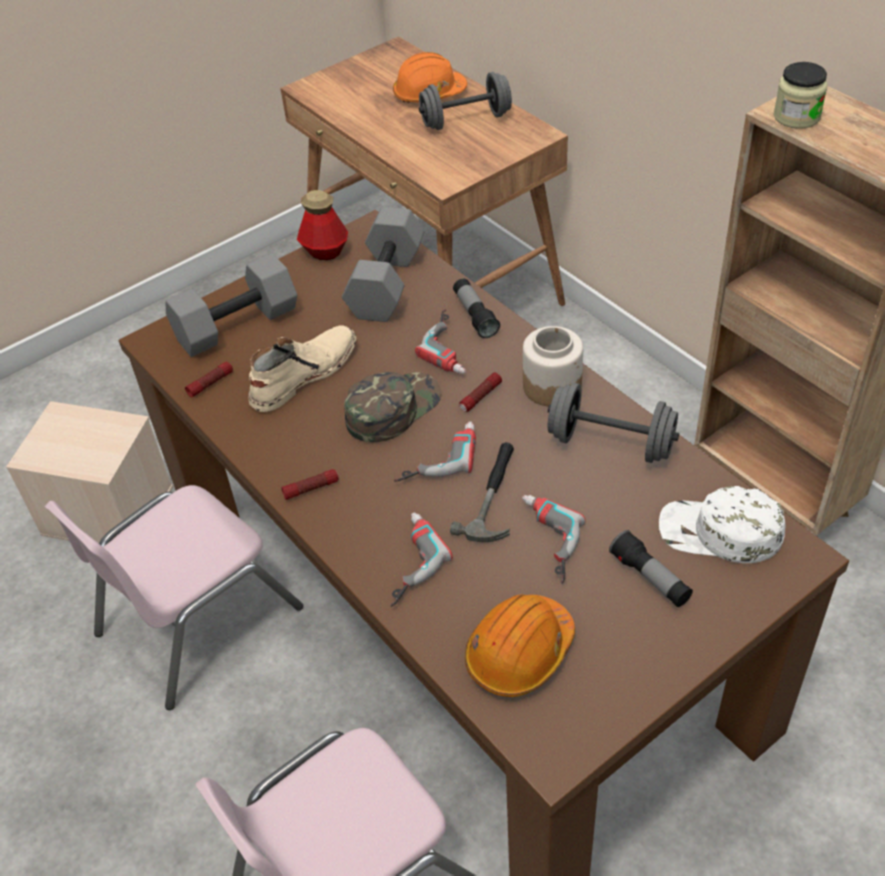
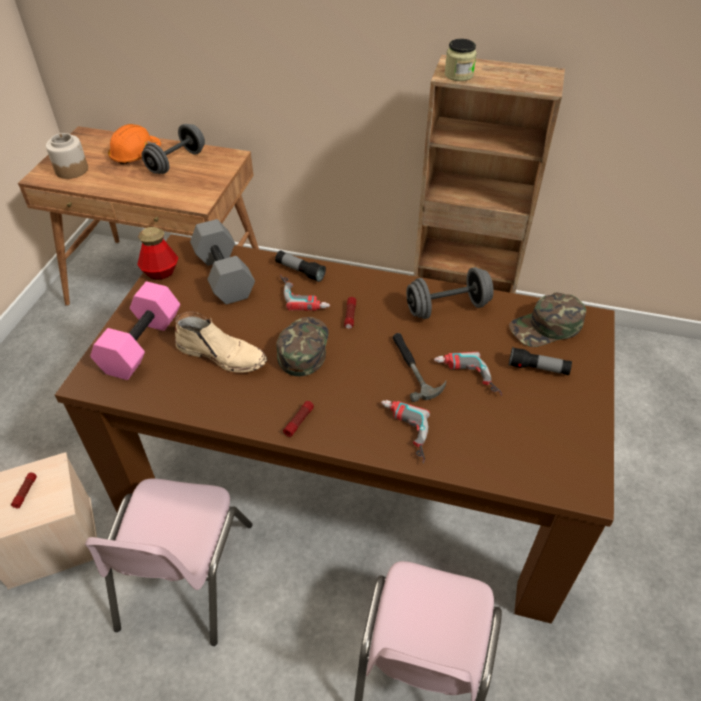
camera: 40 degrees left, 0 degrees up
(210, 383) = (160, 390): flashlight -> flashlight (25, 492)
(237, 323) = (141, 343): grey dumbbell -> pink dumbbell
(303, 375) = (222, 354): beige boot -> beige boot turned 105 degrees clockwise
(436, 456) = (358, 362): power drill -> none
(519, 653) = (515, 447): orange hard hat -> none
(552, 386) = (384, 291): jar -> jar (71, 170)
(719, 533) = (546, 327): white cap -> green cap

